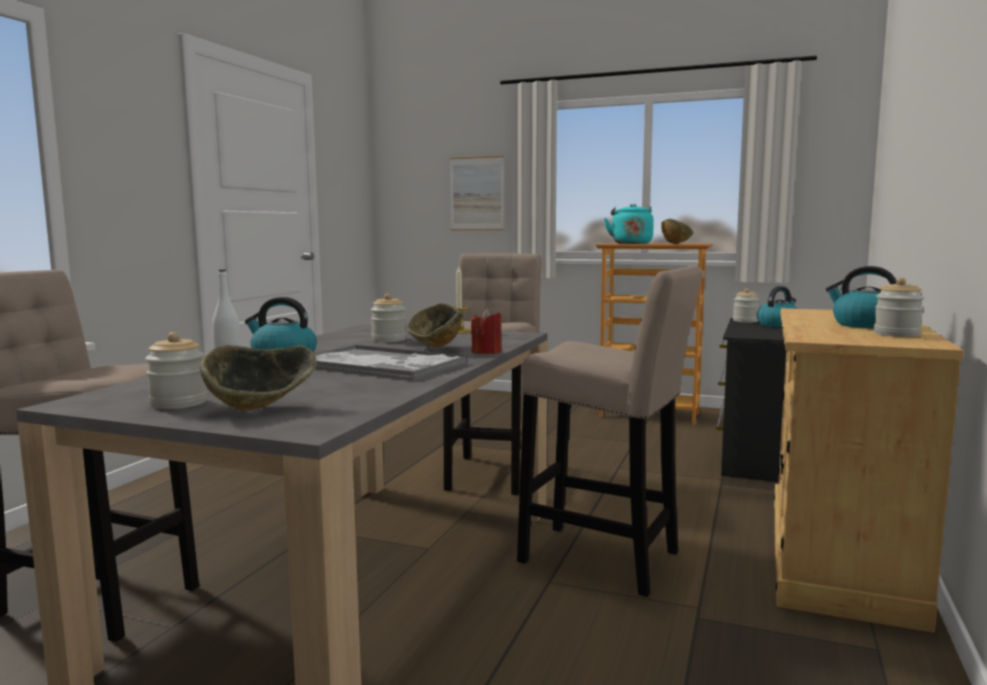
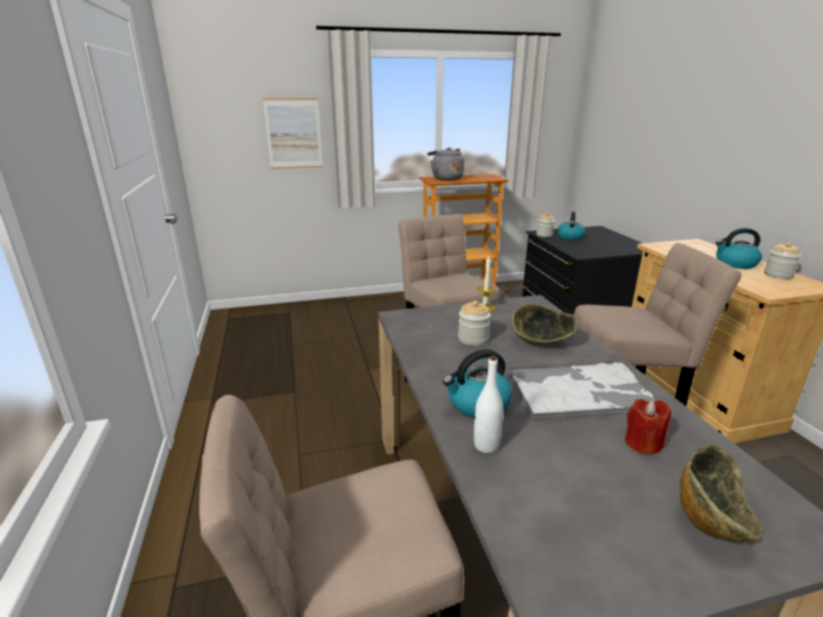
camera: 35 degrees left, 15 degrees up
(178, 403) = (637, 547): jar -> none
(486, 352) = (586, 341): red candle -> red candle (643, 443)
(631, 243) = (446, 178): turquoise kettle -> grey kettle
(675, 244) = (478, 178): bowl -> none

